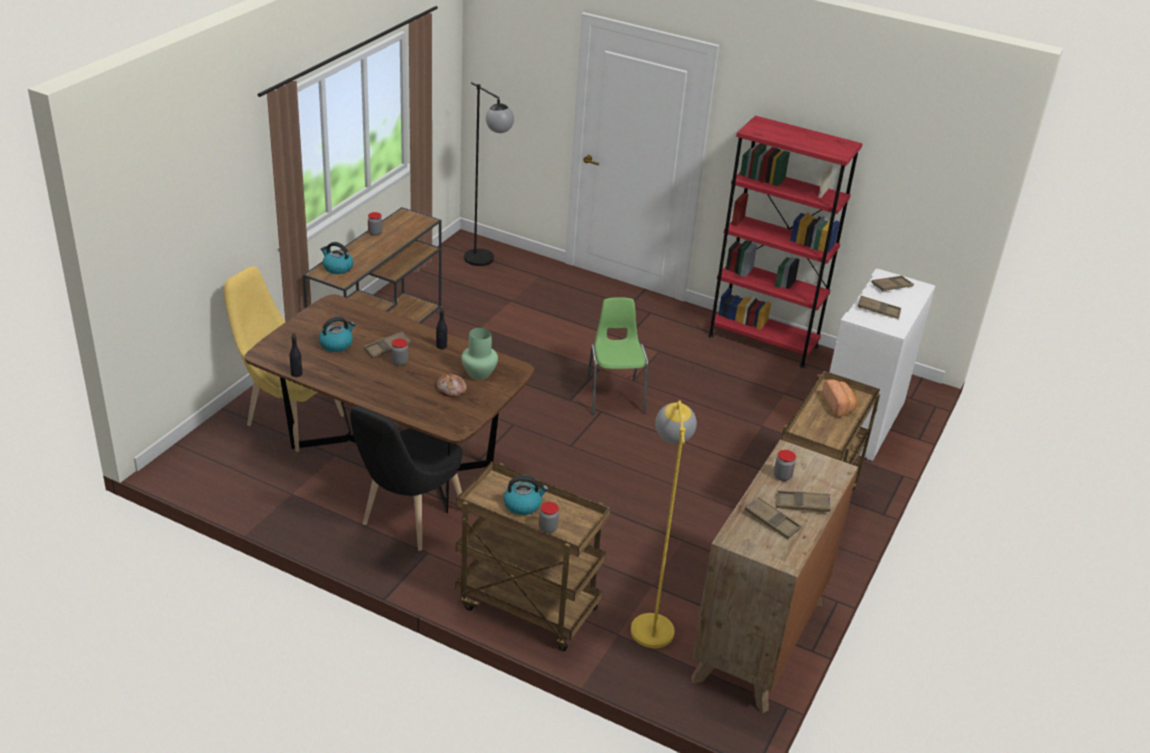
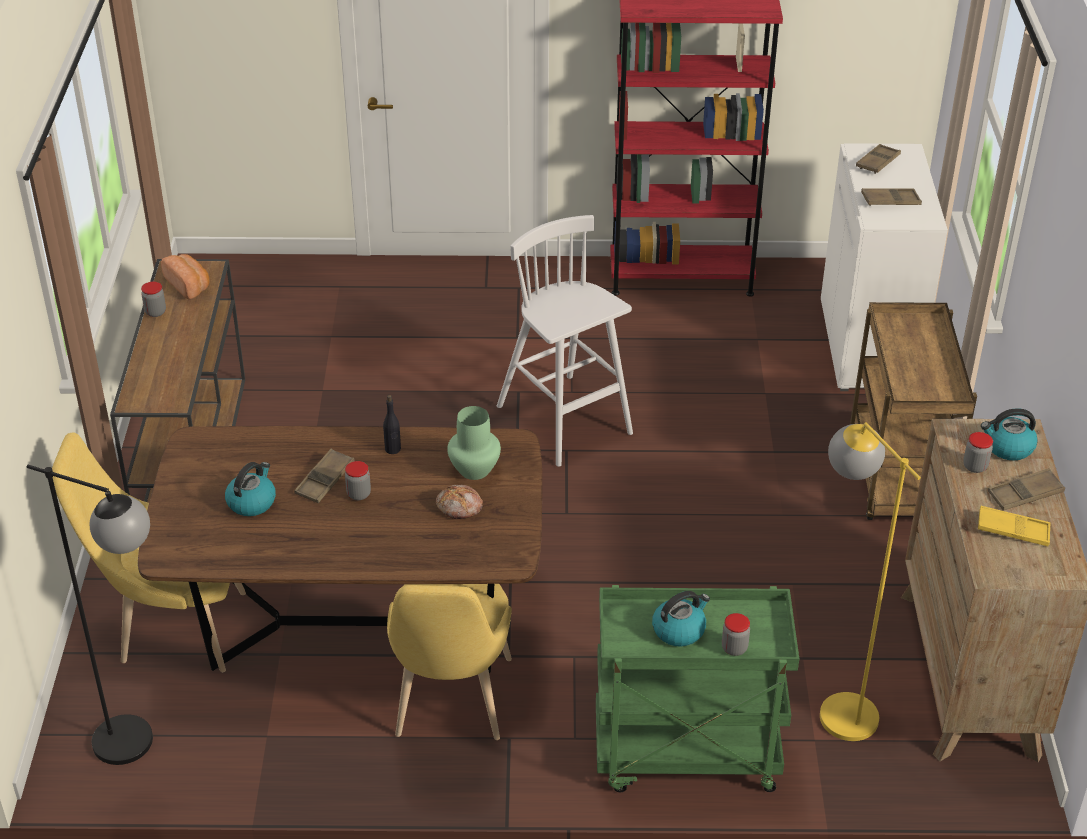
camera: 25 degrees left, 5 degrees up
(296, 374) = (237, 569): black bottle -> none
(337, 268) = (150, 385): kettle -> kettle (1007, 447)
(408, 521) = (450, 705): black chair -> yellow chair
(485, 263) = (253, 292): black floor lamp -> black floor lamp (142, 747)
(525, 608) = (684, 756): brown cart -> green cart
(615, 395) = (566, 421): green chair -> white stool
(772, 521) = (1013, 530): brown tray -> yellow tray
(839, 406) = (915, 342): bread -> bread (189, 285)

